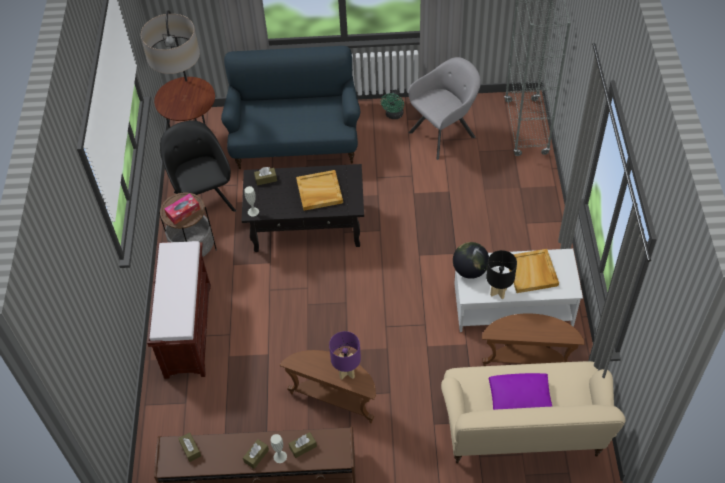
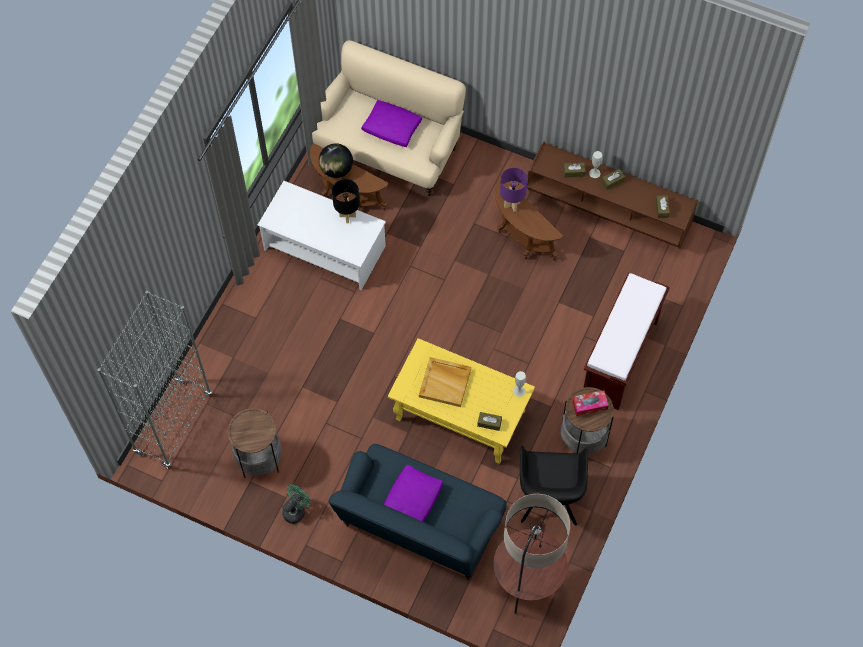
camera: 155 degrees left, 10 degrees up
(299, 113) = (412, 501): none -> purple pillow
(308, 226) = (459, 415): black coffee table -> yellow coffee table
(444, 133) = (259, 459): grey armchair -> side table
(470, 270) = (357, 245): globe -> globe (336, 169)
(532, 272) = (307, 219): beige tray -> none

